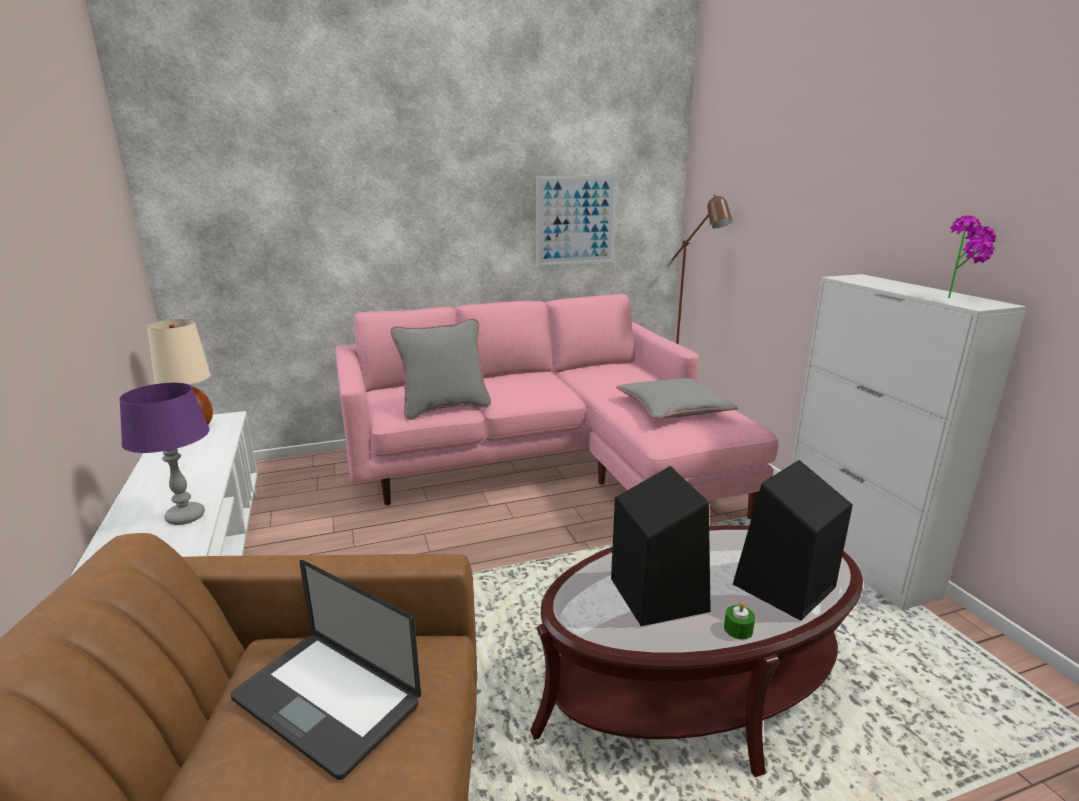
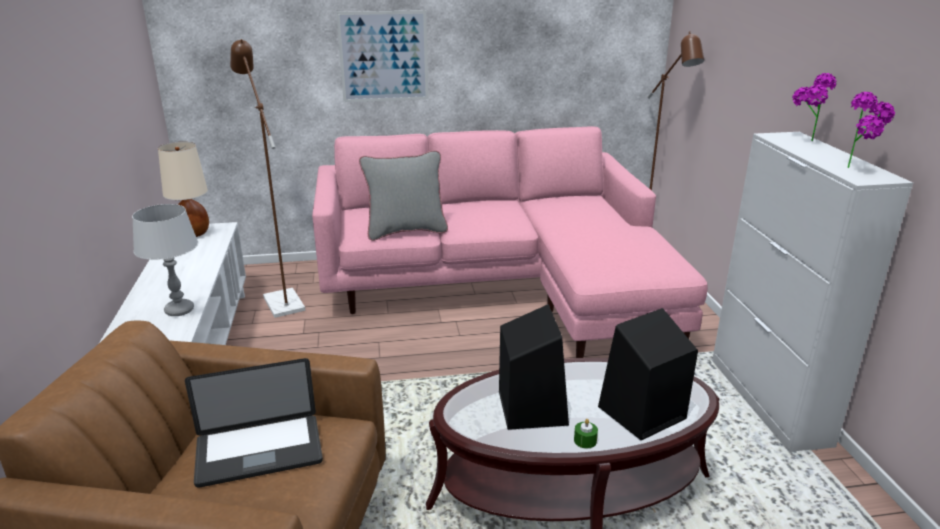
camera: 10 degrees right, 5 degrees up
(186, 517) = (180, 310): purple table lamp -> grey table lamp
(301, 496) = (281, 299): none -> brown floor lamp
(326, 702) = (259, 451): laptop -> laptop turned 60 degrees counterclockwise
(576, 220) = (553, 51): picture -> picture (383, 56)
(673, 407) = (616, 246): grey pillow -> none
(877, 280) = (804, 141): none -> potted plant

